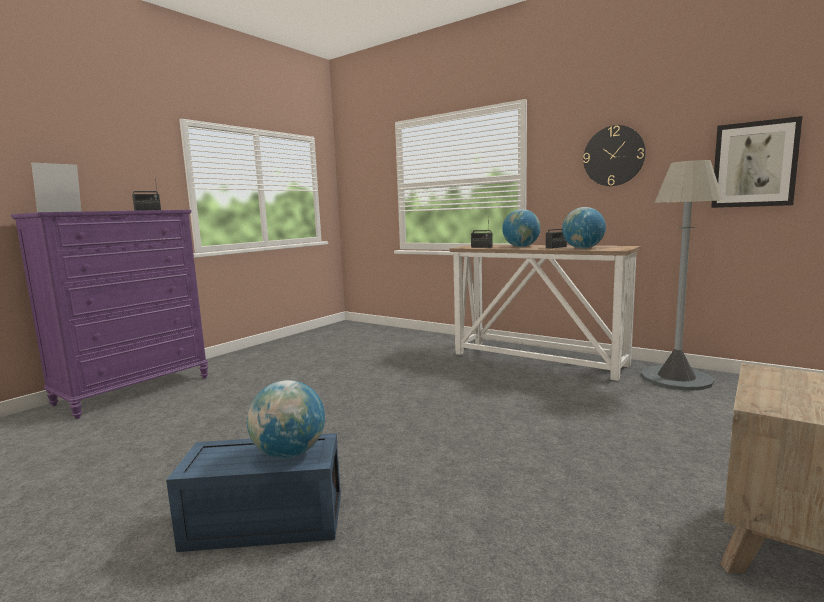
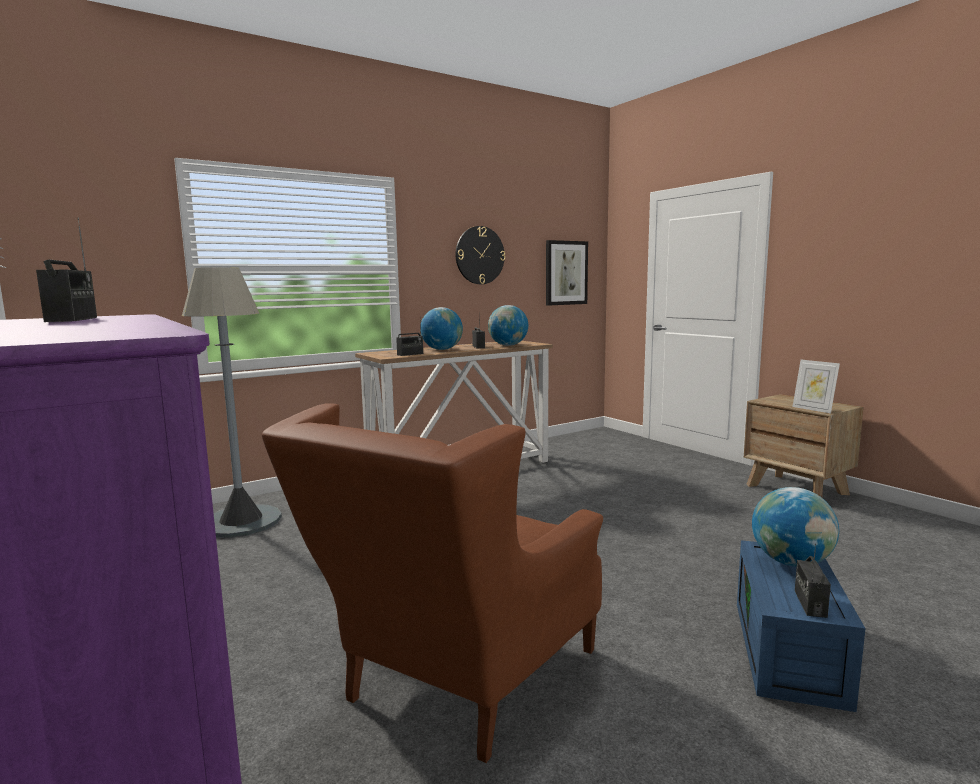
camera: 70 degrees left, 0 degrees up
(61, 212) = (76, 332): picture frame -> picture frame (813, 409)
(209, 458) = (810, 603): none -> radio
(227, 414) = (455, 683): none -> brown armchair
(676, 378) = (560, 448): grey floor lamp -> grey floor lamp (241, 521)

